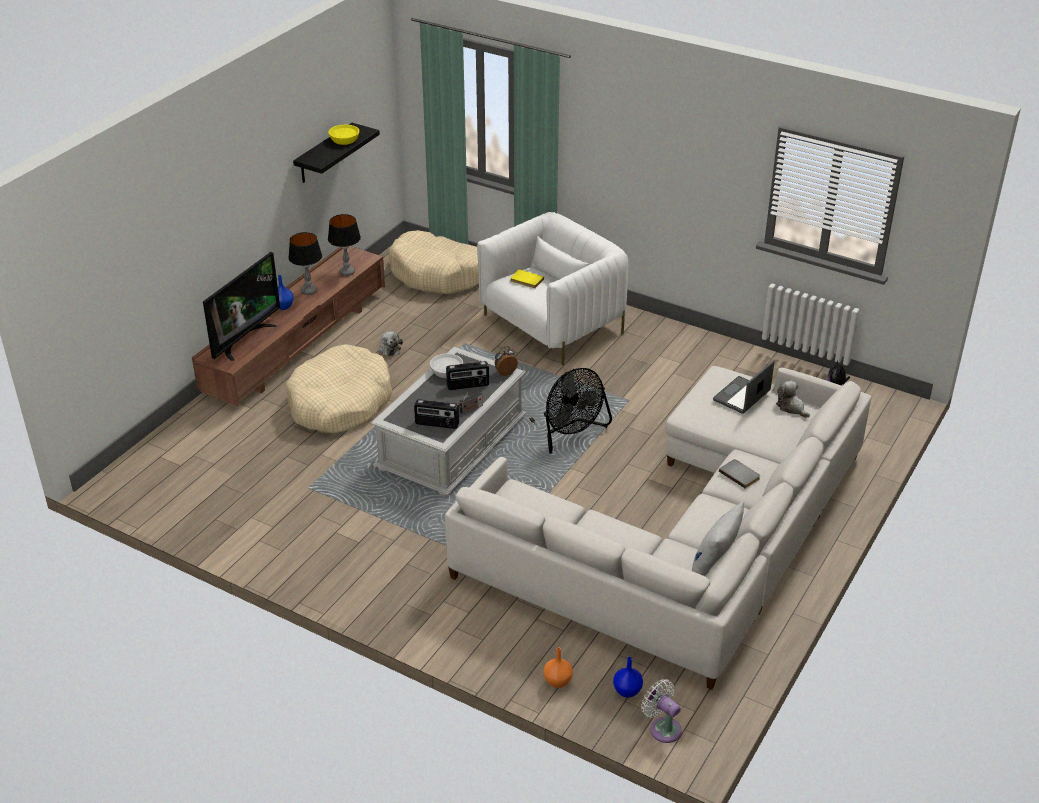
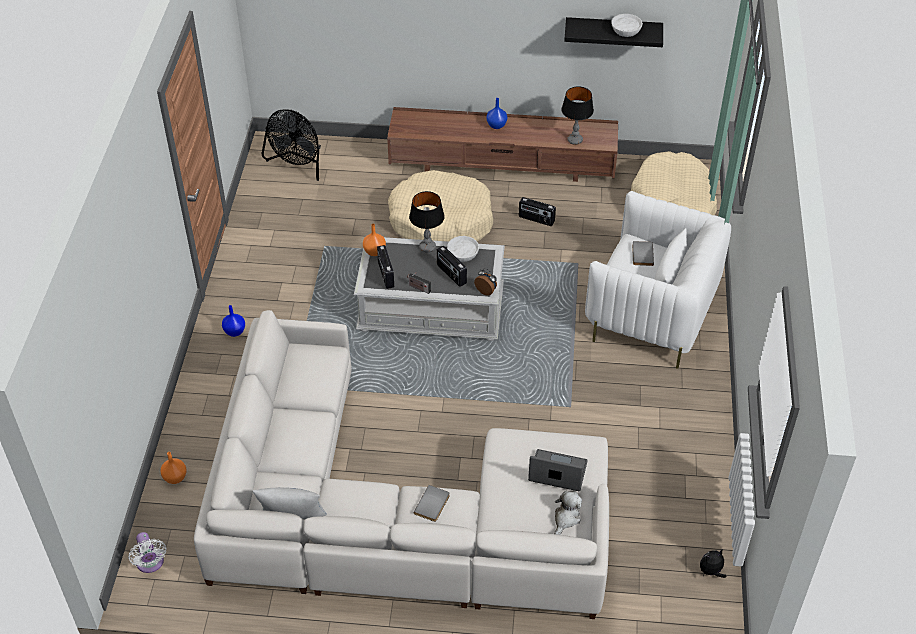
camera: 65 degrees right, 10 degrees up
(244, 339) = (436, 124): television -> none
(309, 291) = (529, 130): table lamp -> table lamp (427, 247)
(345, 140) = (626, 31): yellow bowl -> white bowl
(390, 348) = (536, 219): plush toy -> radio
(399, 422) = (374, 252): none -> orange vase
(526, 280) = (641, 254): yellow book -> grey book
(567, 433) = (491, 379): black fan -> black fan (297, 162)
(626, 691) = (182, 526): blue vase -> blue vase (235, 331)
(663, 728) = (150, 564): white fan -> white fan turned 135 degrees clockwise

